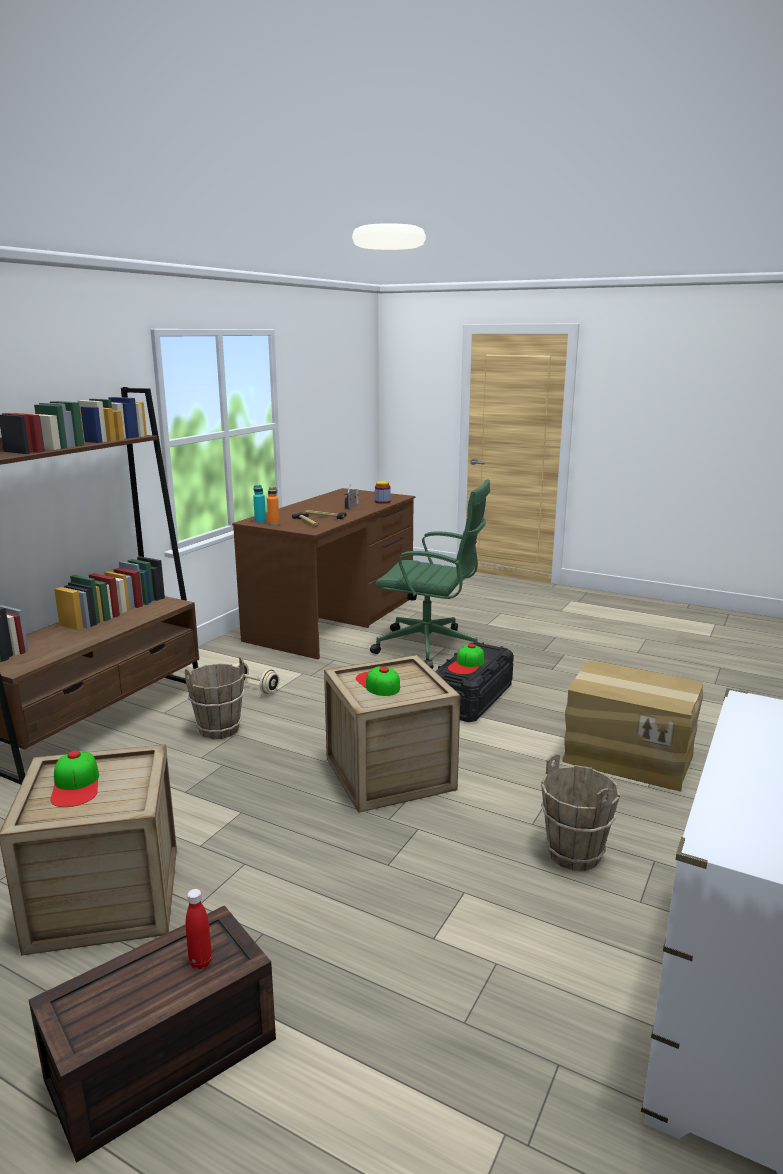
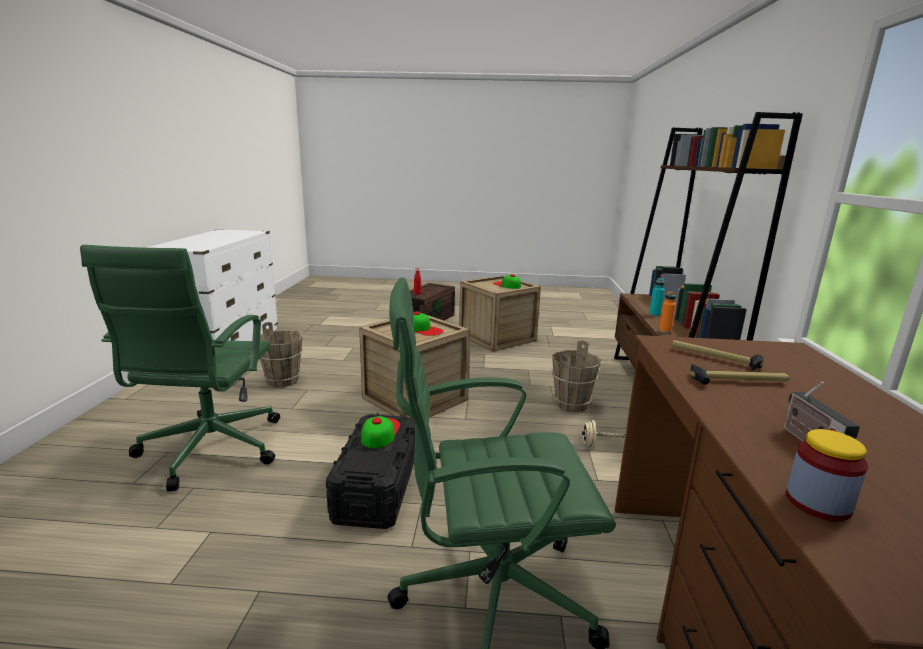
camera: 155 degrees right, 0 degrees up
(260, 522) = (779, 350): turquoise bottle -> turquoise bottle (654, 314)
(273, 524) = (744, 347): orange bottle -> orange bottle (664, 331)
(628, 756) = (209, 450): cardboard box -> green office chair

